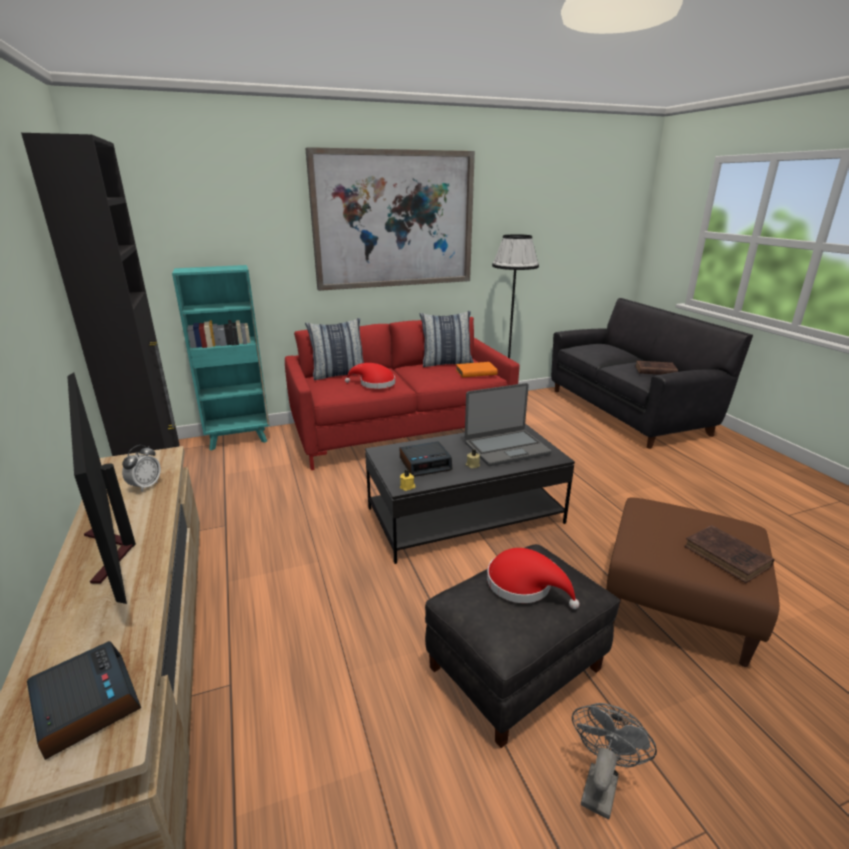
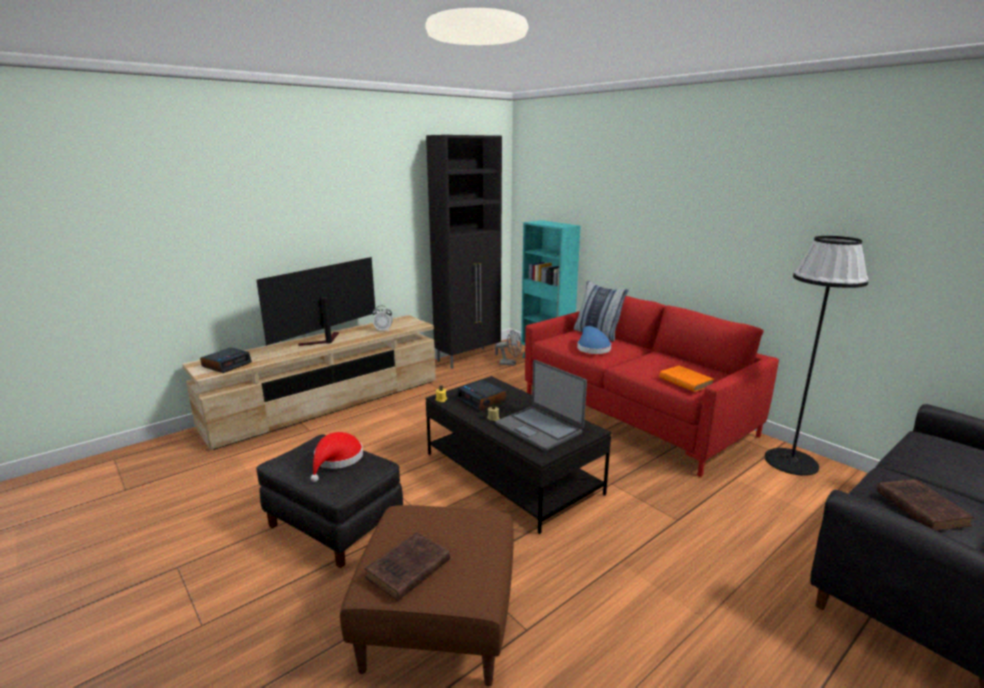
camera: 70 degrees right, 5 degrees down
(374, 384) = (592, 348): red hat -> blue hat
(394, 220) = (707, 202): picture -> none
(446, 363) = (692, 365): pillow -> none
(600, 783) = (241, 571): grey fan -> grey fan (510, 363)

